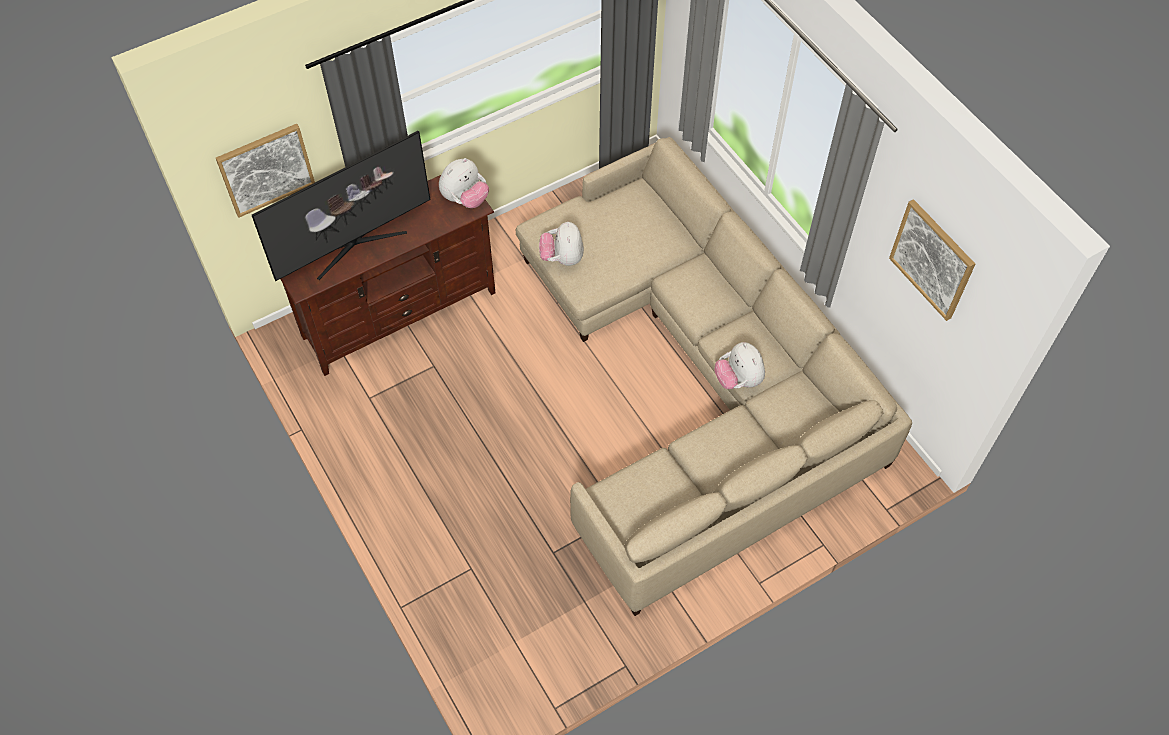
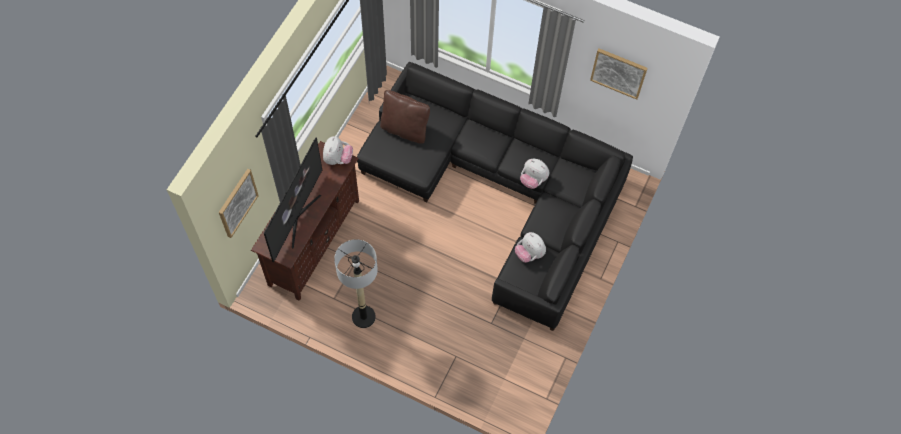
camera: 35 degrees left, 5 degrees up
(388, 443) = (363, 317): none -> floor lamp
(562, 258) = (396, 162): plush toy -> plush toy (529, 253)
(605, 222) = (405, 129): none -> brown pillow
(696, 380) = (499, 191): beige sofa -> black sofa

